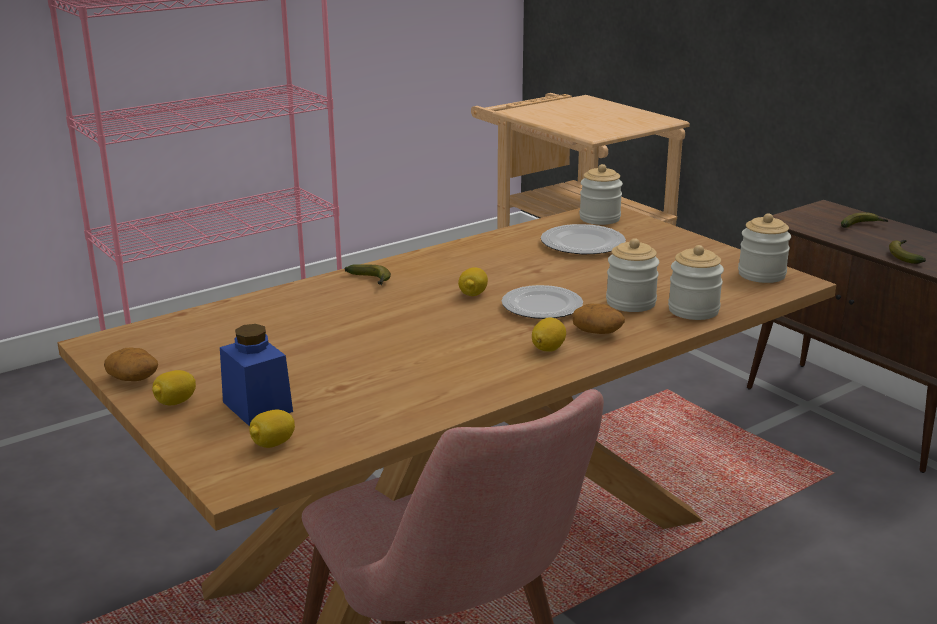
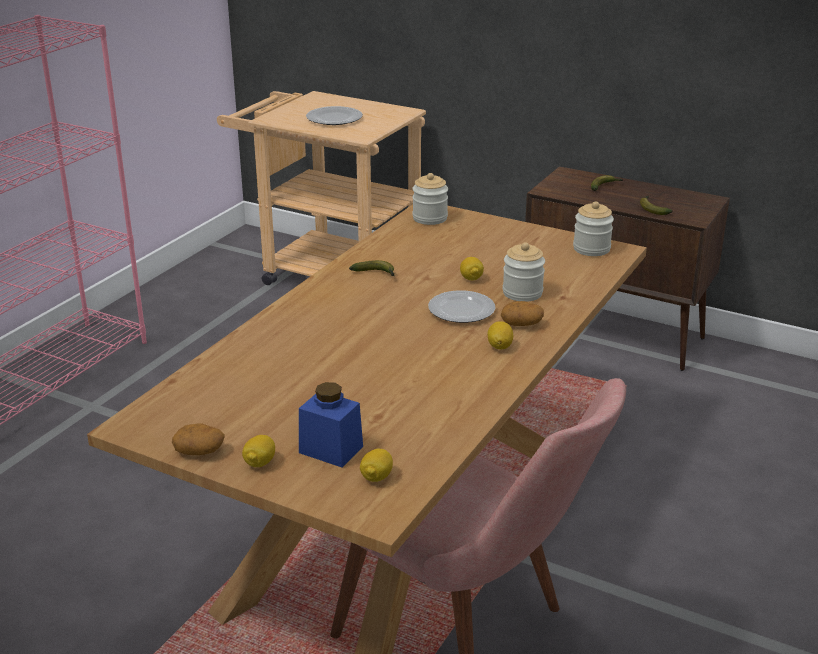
camera: 25 degrees left, 5 degrees up
(371, 281) = (304, 314): banana -> banana (376, 274)
(473, 294) = (398, 310): lemon -> lemon (471, 278)
(582, 243) = (437, 245): plate -> plate (333, 118)
(693, 310) = (571, 290): jar -> none

